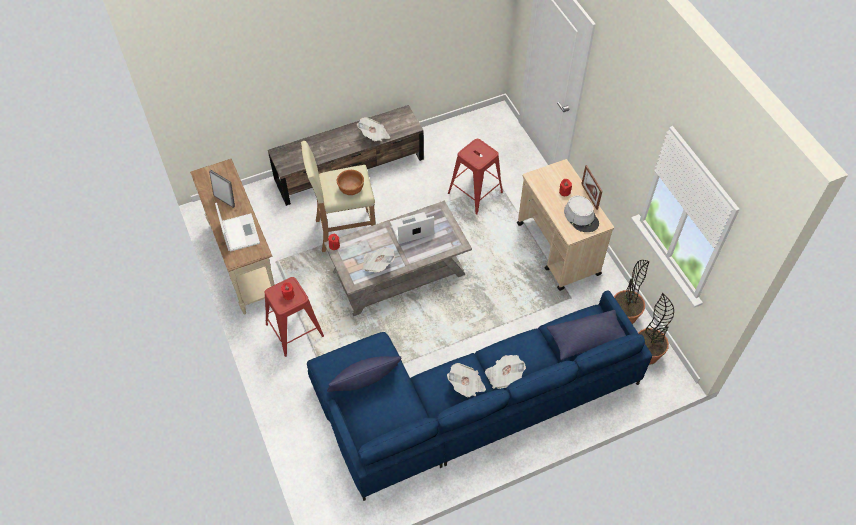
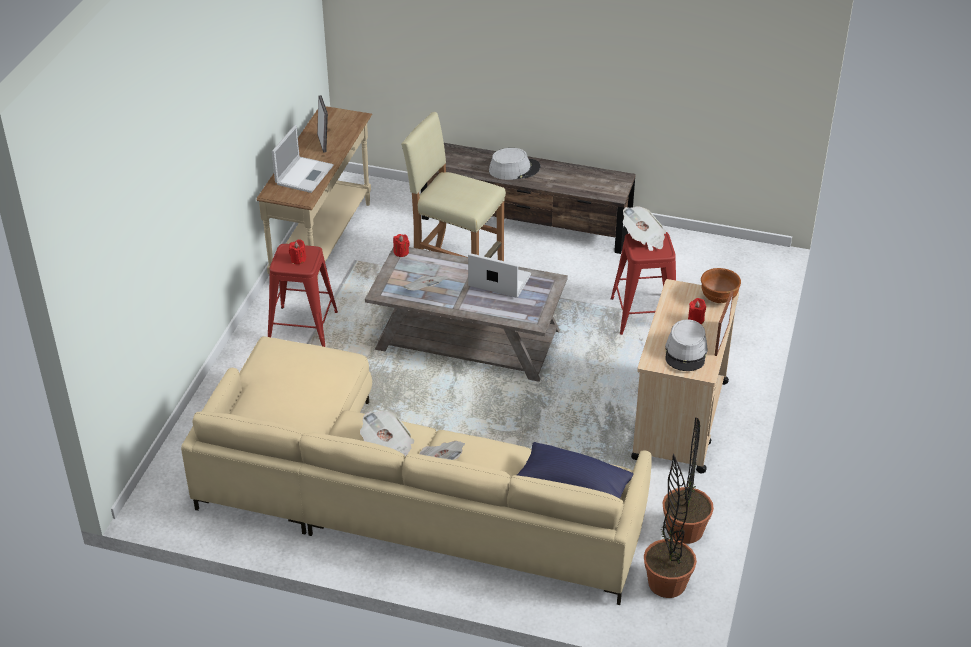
camera: 40 degrees right, 15 degrees down
(337, 142) = (514, 169): none -> grey hat
(351, 189) = (461, 200): brown bowl -> brown bowl (718, 298)
(364, 382) = (290, 382): blue pillow -> none
(374, 136) = (562, 182): newspaper -> newspaper (644, 238)
(467, 402) = (400, 496): blue sofa -> beige sofa

